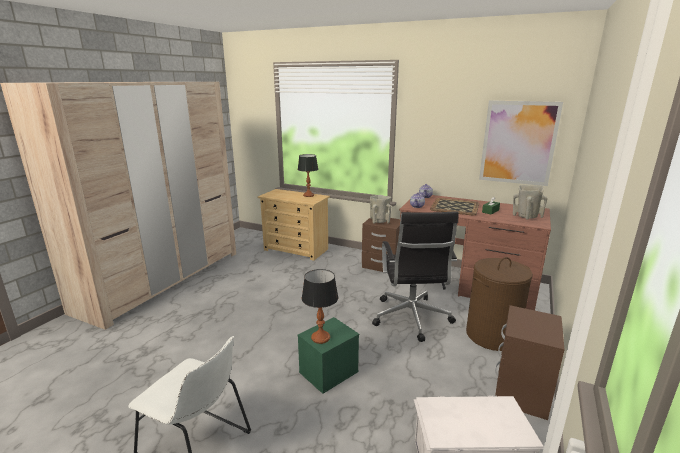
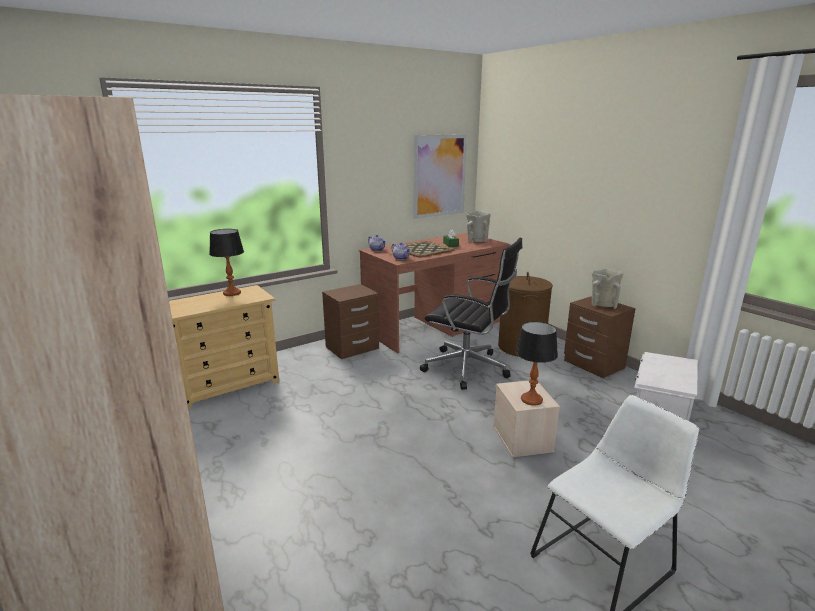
camera: 60 degrees left, 0 degrees up
(328, 372) = (523, 439): green storage box -> beige storage box
(379, 221) = (346, 293): beige vase -> beige vase (603, 304)

